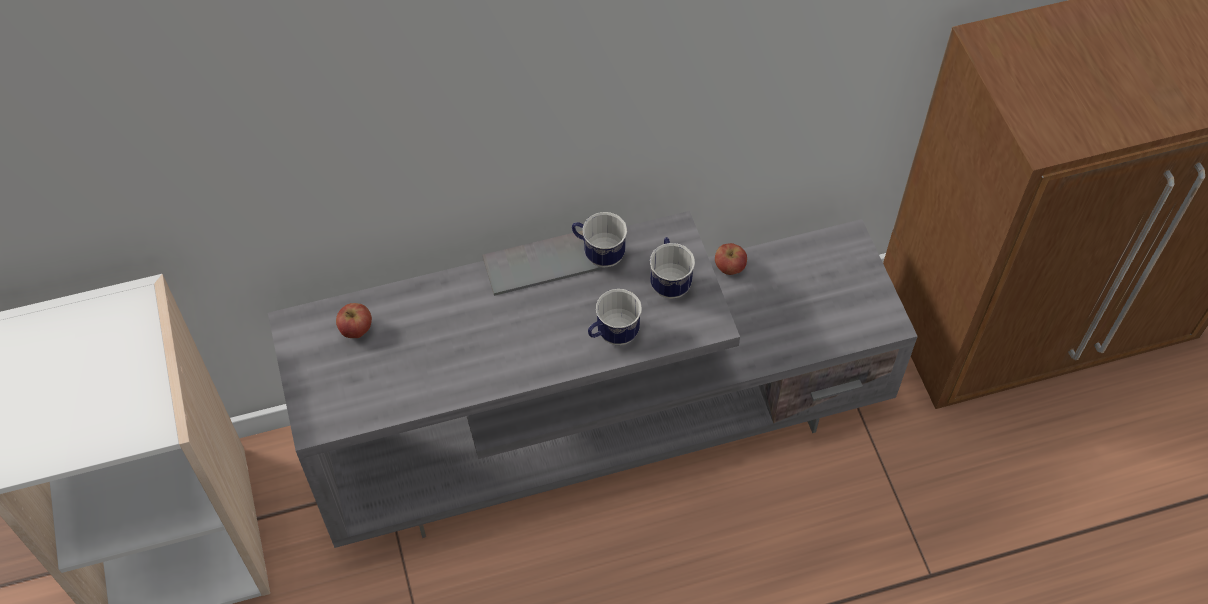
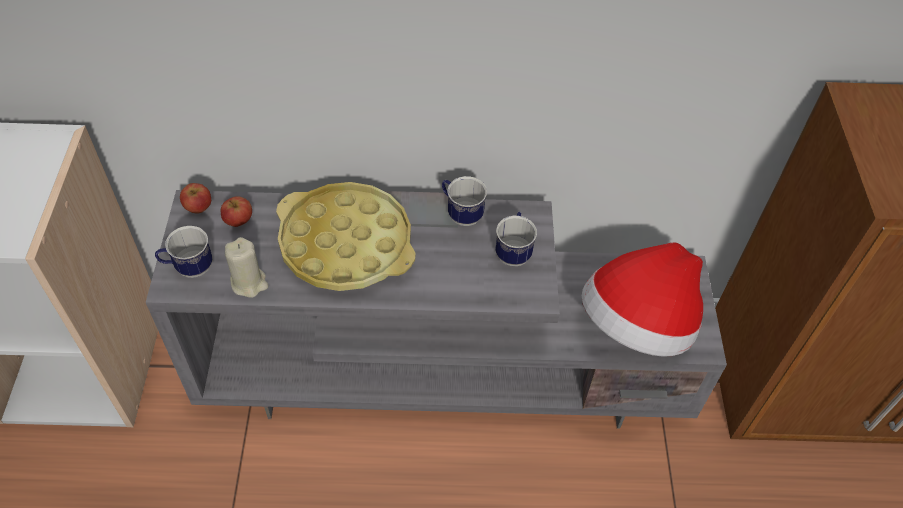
camera: 15 degrees right, 5 degrees down
(399, 396) = (249, 283): none -> beige candle
(487, 323) = (346, 244): none -> yellow tray
(612, 335) = (448, 282): mug -> mug (189, 268)
(729, 267) = (578, 264): apple -> apple (198, 207)
(814, 318) = (638, 325): none -> hat

